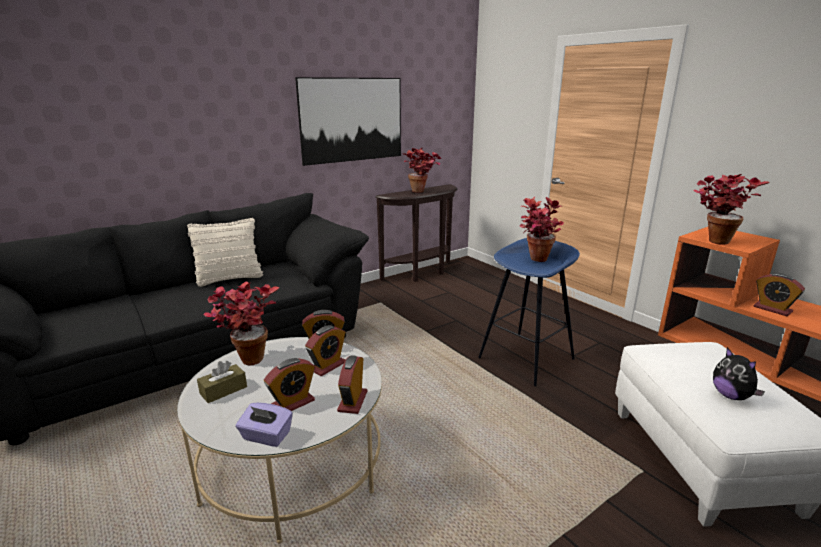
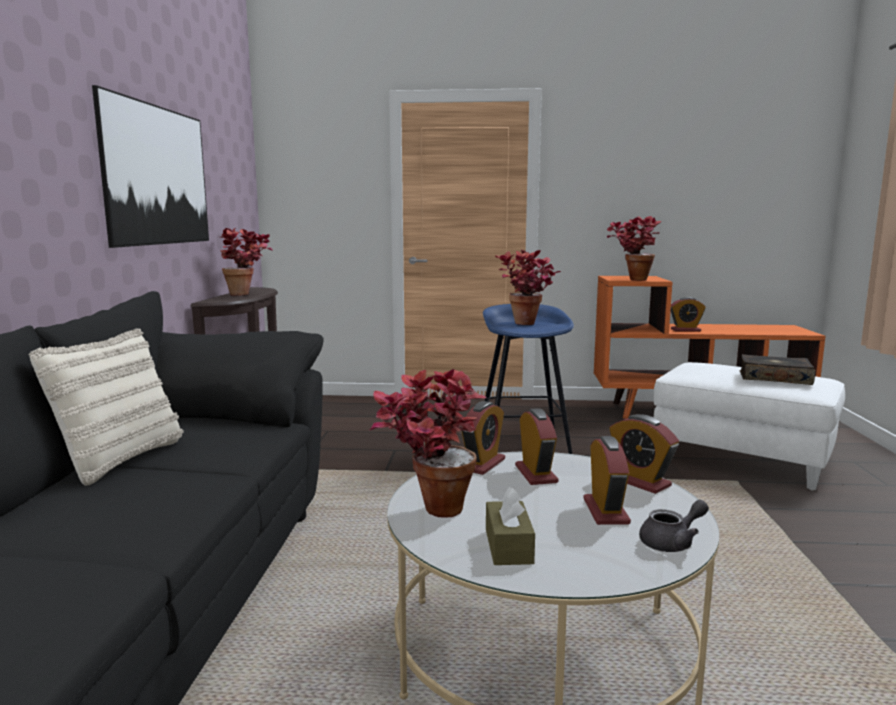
camera: 50 degrees left, 10 degrees down
(266, 436) = (672, 543): purple tissue box -> grey teapot
(731, 396) = (774, 378): plush toy -> book

